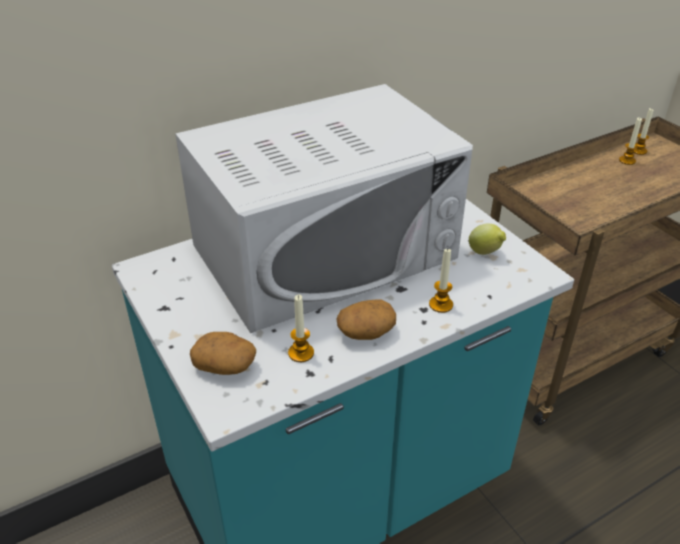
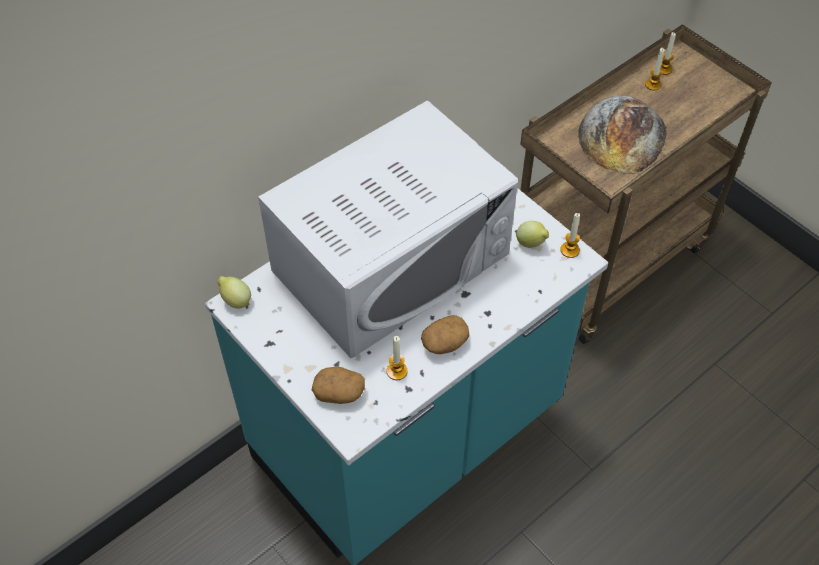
camera: 10 degrees left, 15 degrees up
(144, 266) = (235, 301): none -> lemon
(441, 304) = (501, 306): candle -> candle (570, 250)
(594, 194) = (622, 135): none -> bread

